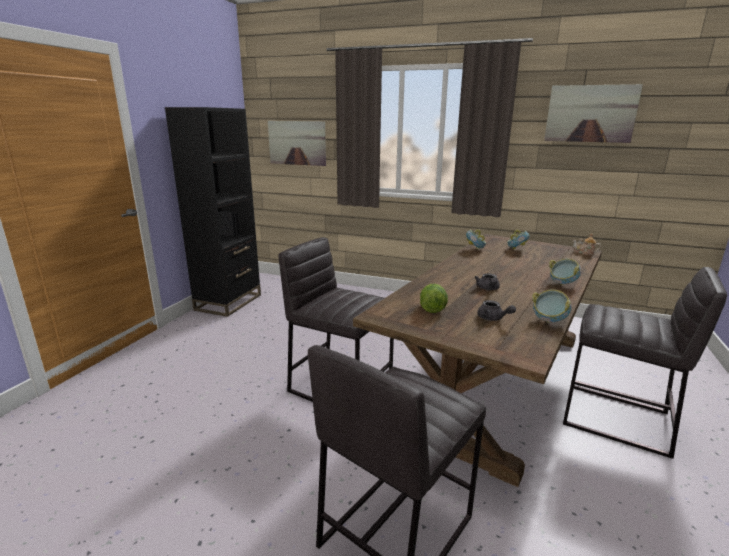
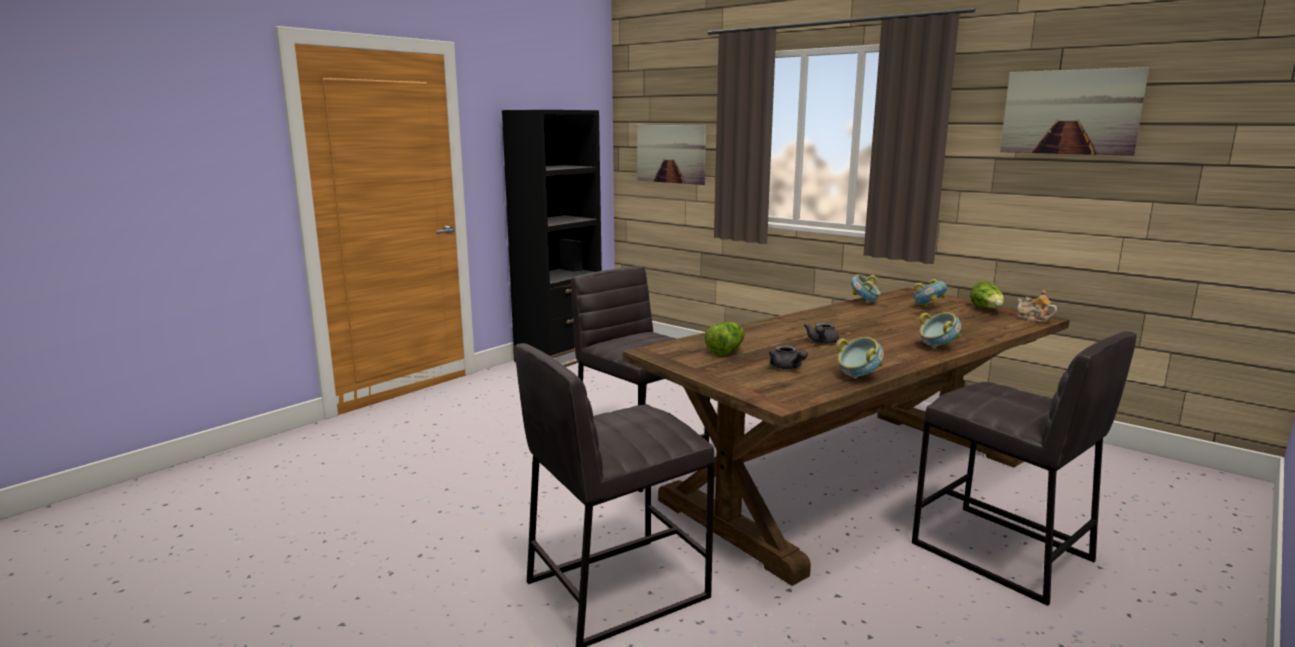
camera: 20 degrees right, 5 degrees down
(550, 247) = (987, 309): none -> lettuce

